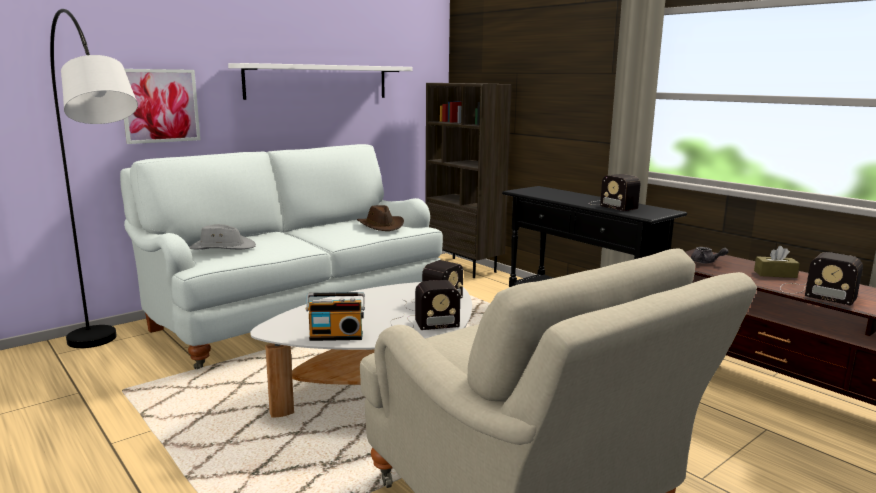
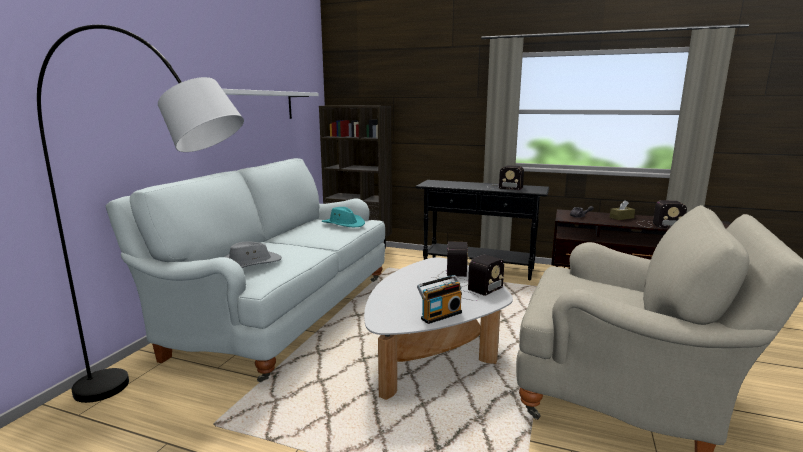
camera: 30 degrees left, 0 degrees up
(160, 106) = (134, 132): picture -> none
(381, 226) = (343, 224): brown hat -> turquoise hat

